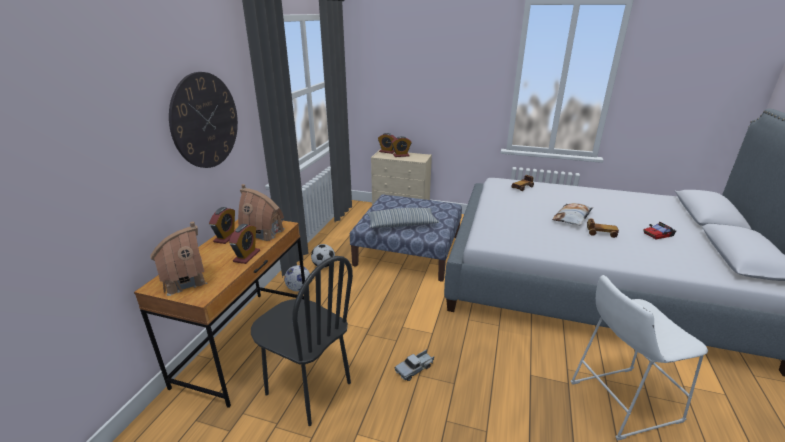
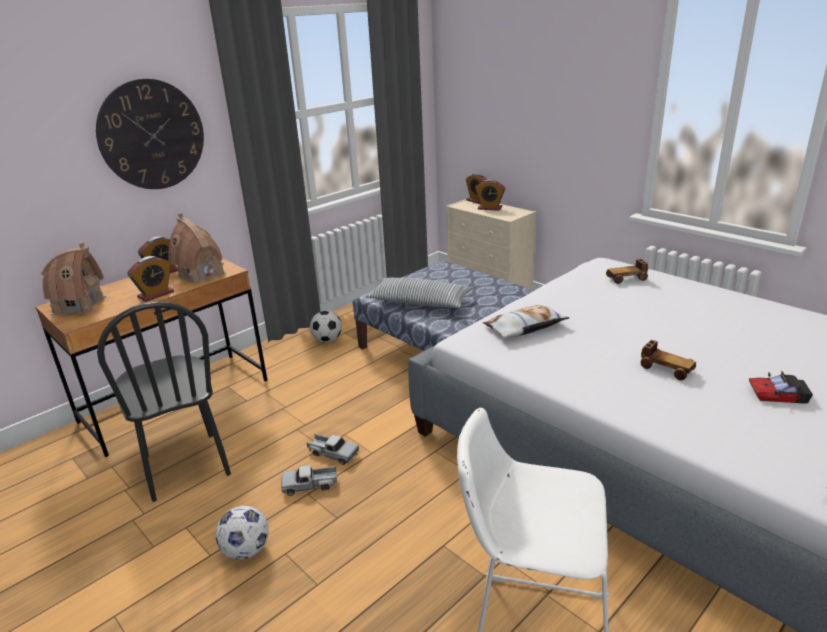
camera: 30 degrees right, 0 degrees up
(298, 288) = (276, 359): football -> football (246, 550)
(408, 342) = (333, 453): none -> toy truck
(572, 218) = (650, 337): pillow -> pillow (525, 327)

